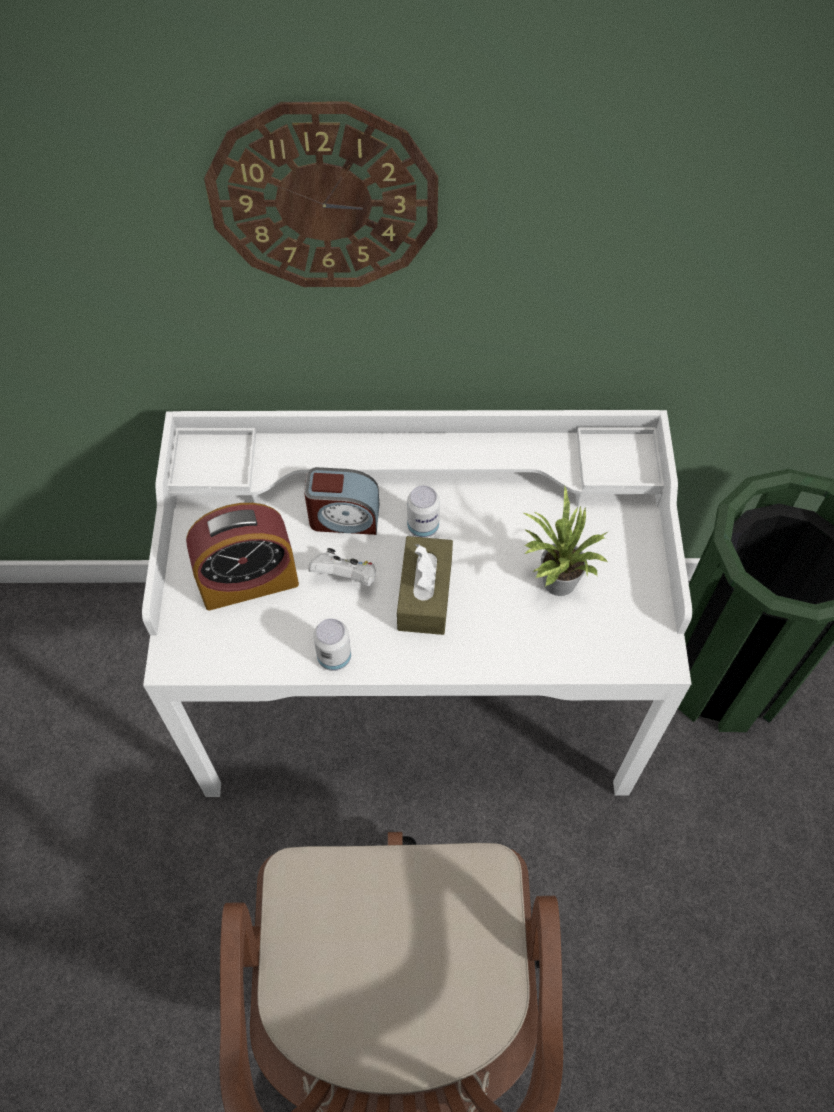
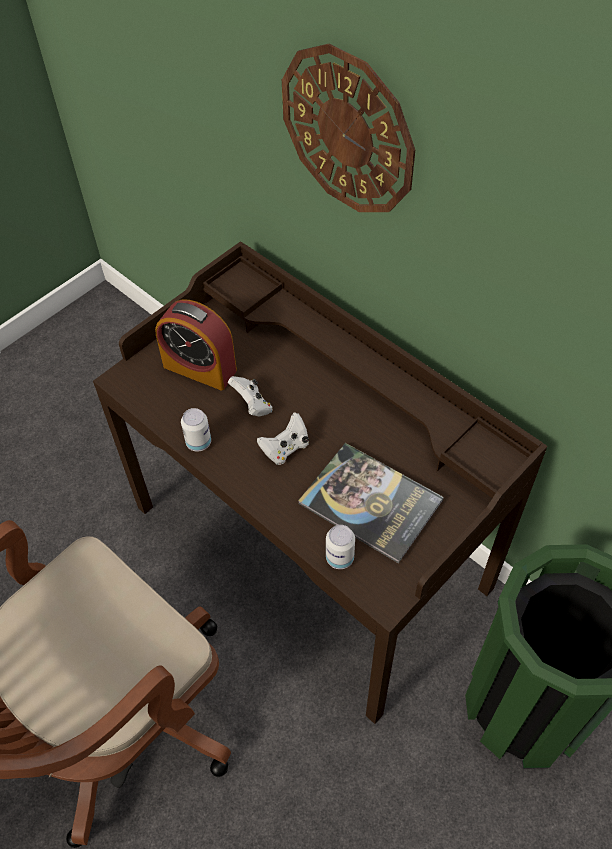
camera: 45 degrees right, 5 degrees down
(344, 517) = (288, 372): alarm clock -> none
(417, 685) = (311, 545): white desk -> brown desk
(423, 527) = (327, 410): can -> can (339, 558)
(425, 594) = (285, 448): brown tissue box -> white game controller
(554, 582) = (370, 502): potted plant -> book

